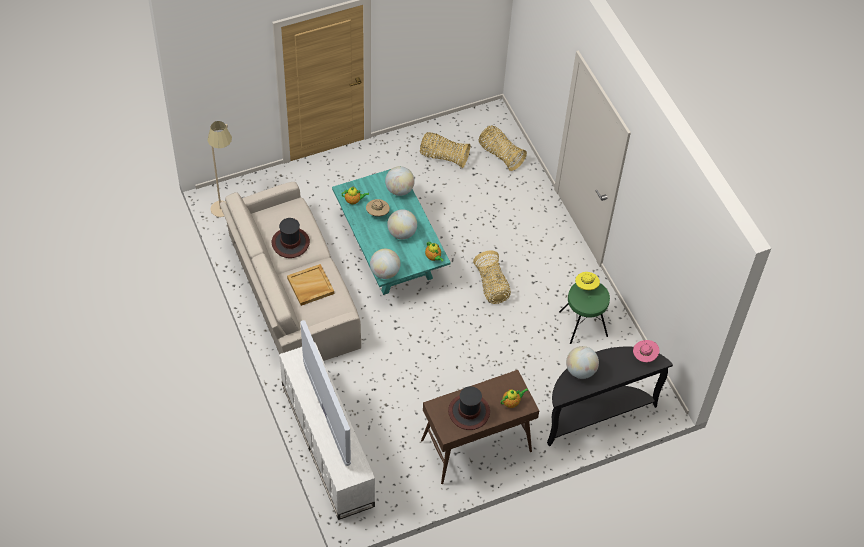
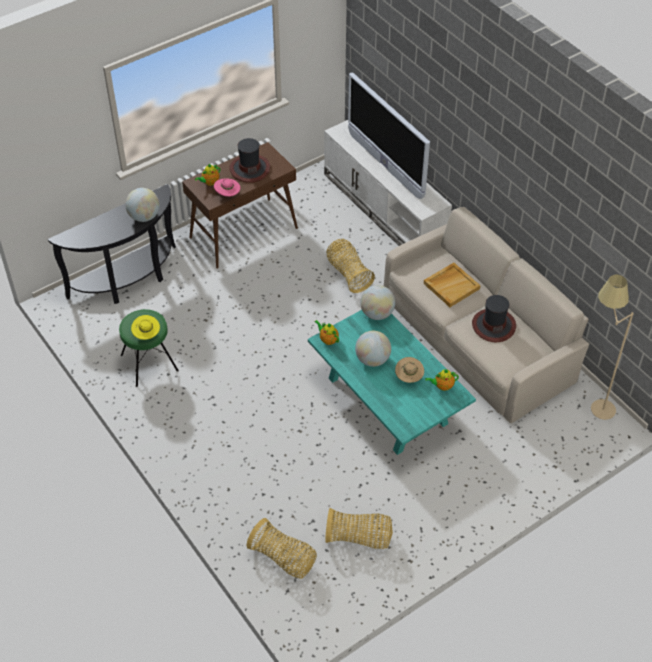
camera: 170 degrees right, 5 degrees down
(399, 190) = (393, 411): globe -> none
(491, 286) = (259, 383): basket -> basket (348, 274)
(644, 356) = (77, 241): pink hat -> pink hat (227, 194)

